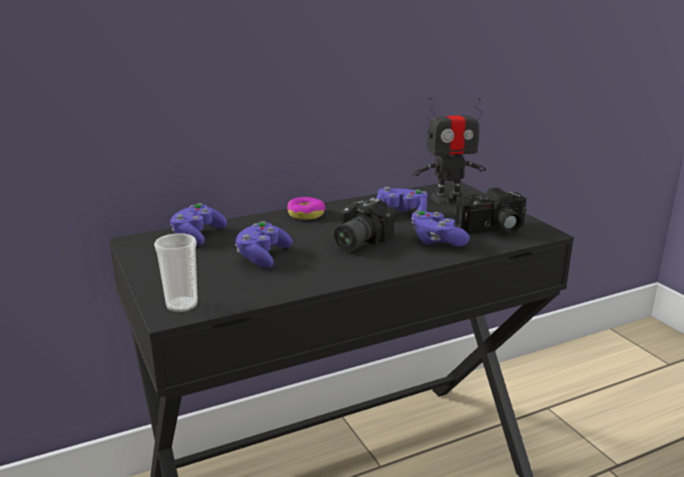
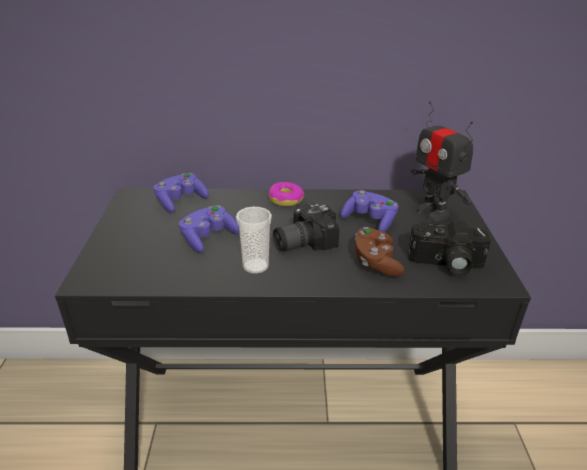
camera: 25 degrees right, 10 degrees up
(182, 305) = (102, 273): cup -> cup (255, 266)
(436, 241) = (375, 262): purple game controller -> brown game controller
(448, 199) = (433, 212): toy robot -> toy robot turned 45 degrees clockwise

